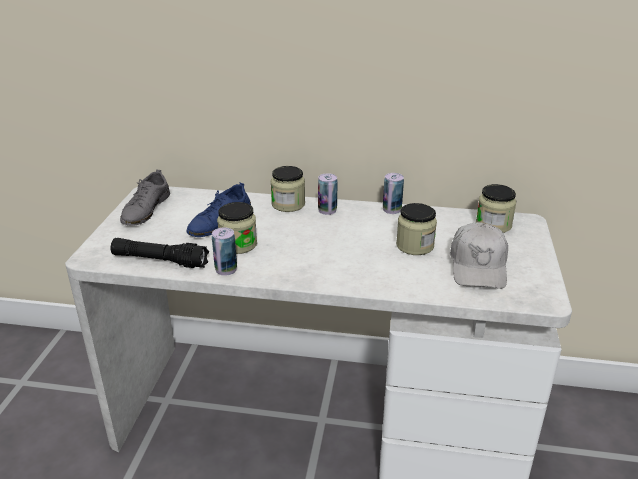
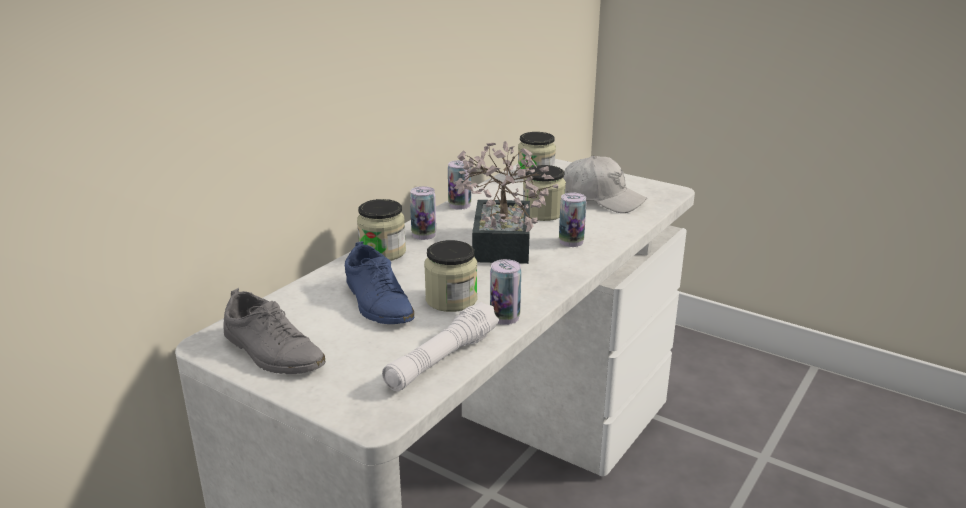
camera: 65 degrees left, 5 degrees down
(160, 261) = (442, 359): black flashlight -> white flashlight
(329, 243) = (500, 249): none -> potted plant
(370, 270) = (571, 242): none -> can

